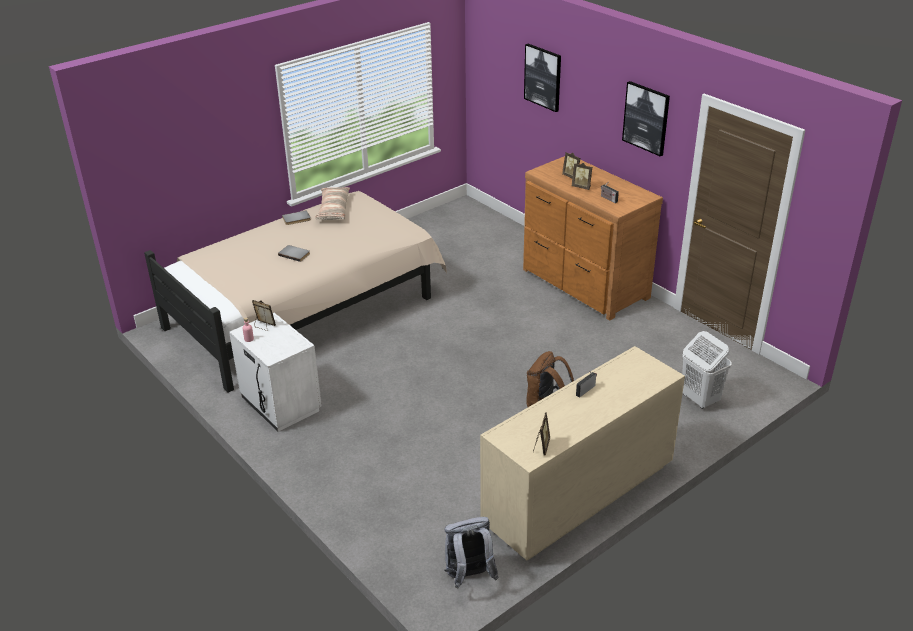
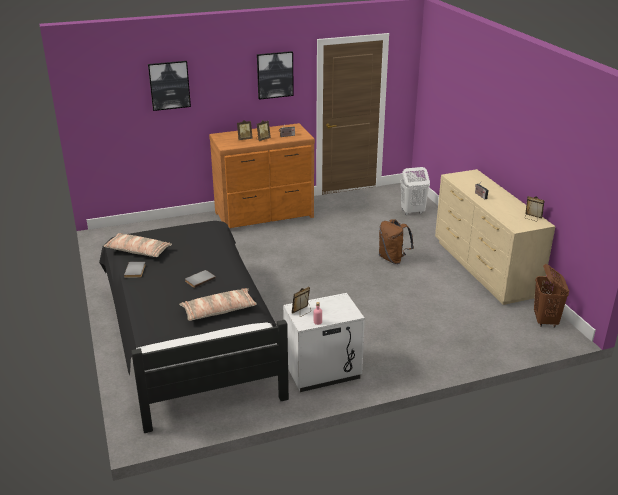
camera: 70 degrees left, 5 degrees down
(243, 279) = (219, 311): none -> pillow
(307, 309) = (191, 336): beige bed -> black bed
(469, 576) = (545, 321): grey backpack -> brown laundry basket

